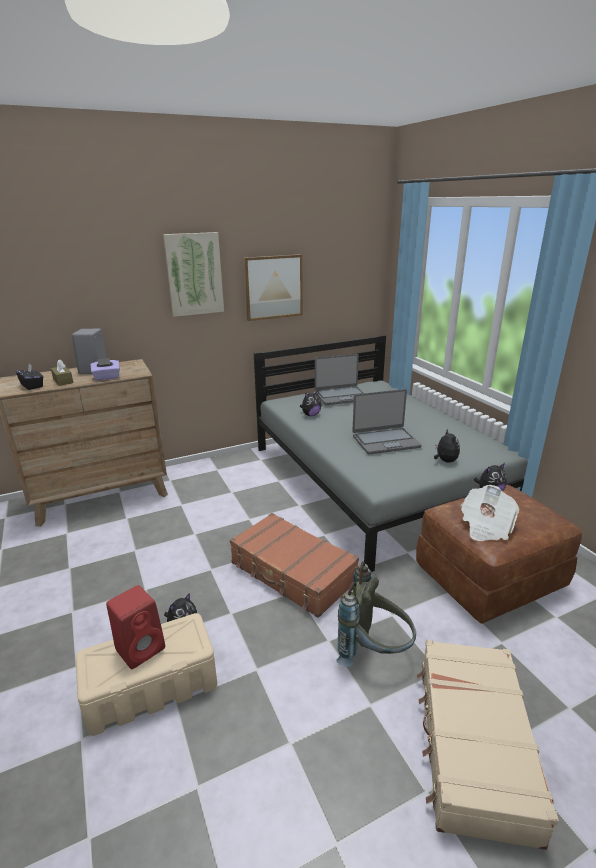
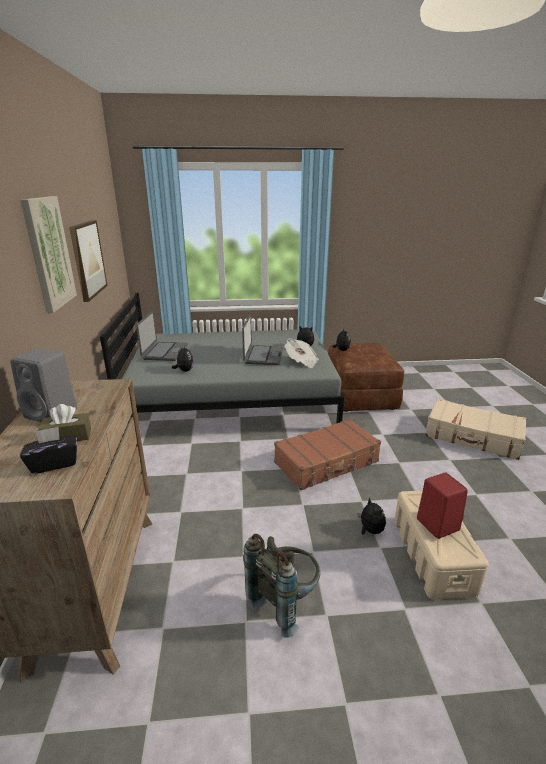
camera: 70 degrees left, 0 degrees up
(107, 378) = (102, 404): purple tissue box -> none
(374, 652) = (411, 448): grey backpack -> grey backpack (285, 601)
(485, 526) = (375, 359): newspaper -> newspaper (301, 361)

